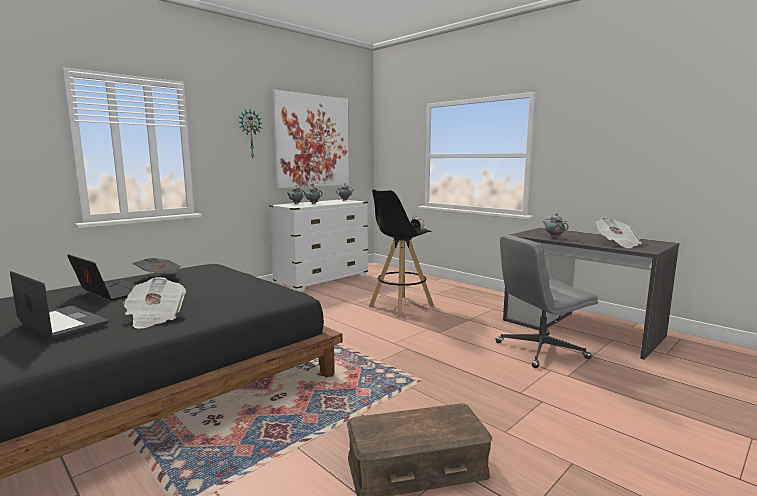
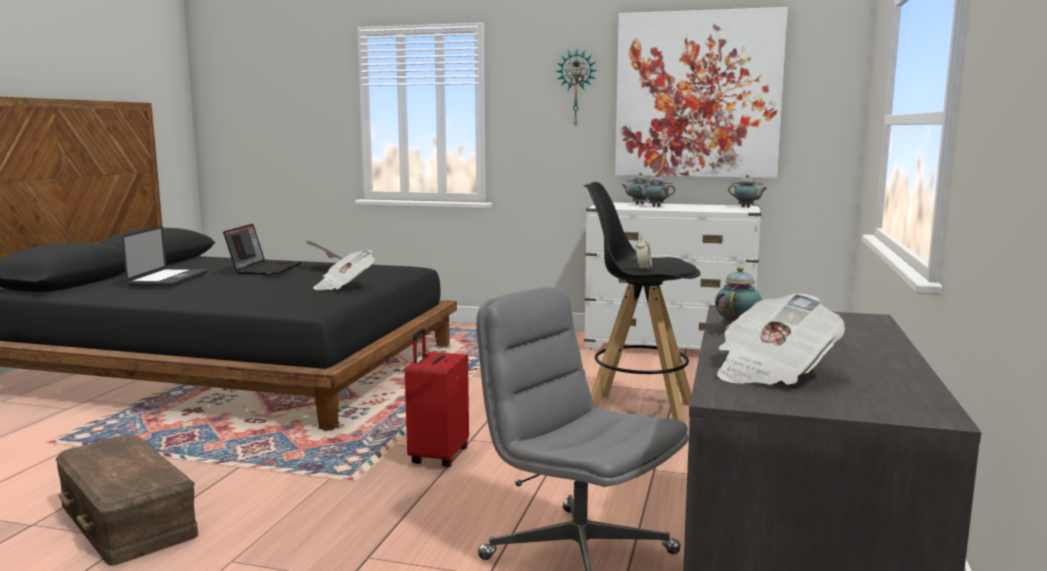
camera: 60 degrees right, 0 degrees up
(155, 317) = (201, 292): newspaper -> newspaper (344, 286)
(408, 354) = (437, 456): none -> red suitcase

